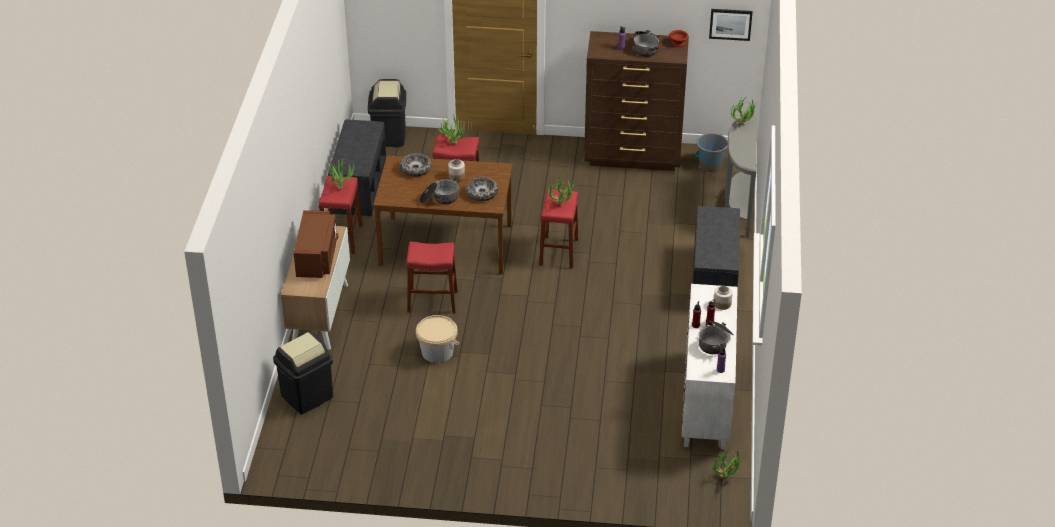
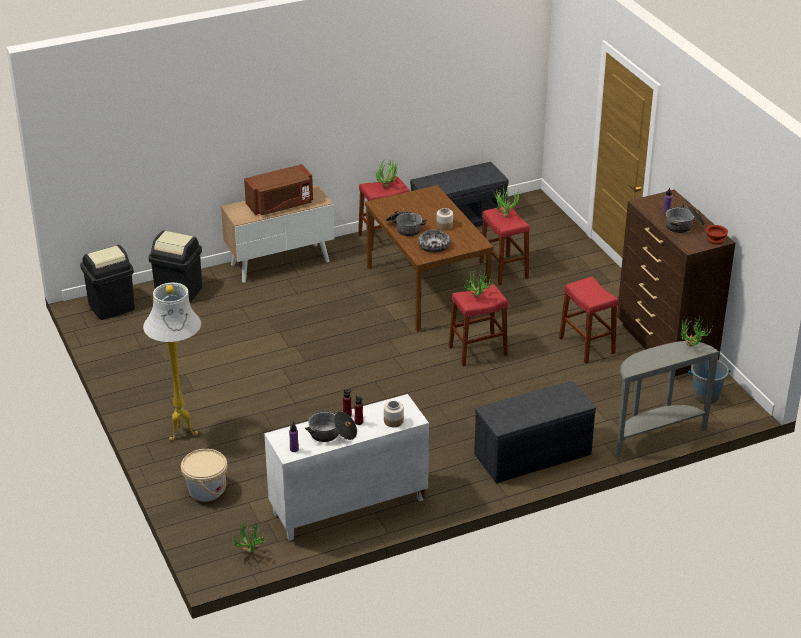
camera: 60 degrees right, 5 degrees down
(389, 136) = (542, 211): black trash can -> black trash can (111, 307)
(415, 169) = (433, 204): bowl -> none
(432, 301) = (346, 309): red stool -> red stool (586, 345)
(437, 352) = (284, 334): beige bucket -> beige bucket (206, 490)
(533, 465) = (183, 433): none -> white floor lamp
(730, 24) = (768, 250): picture -> none

